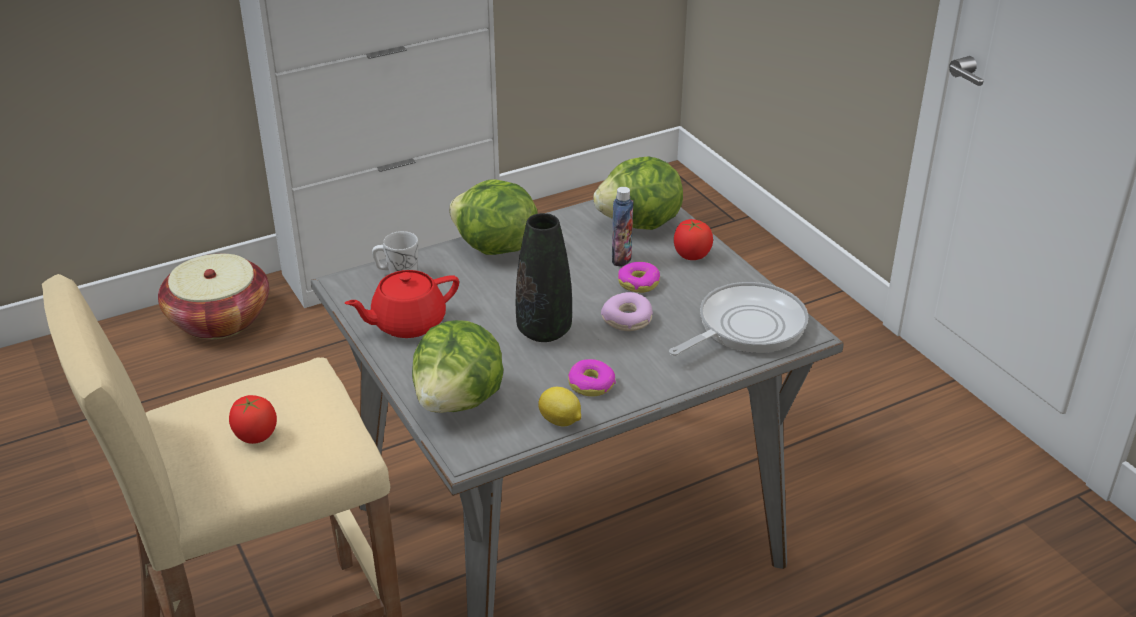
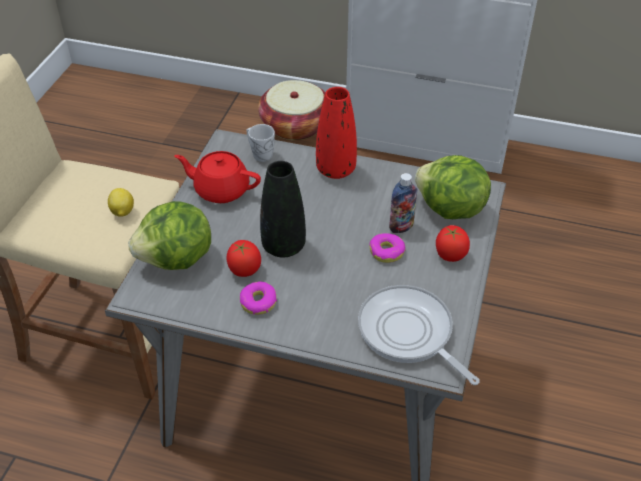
camera: 45 degrees right, 10 degrees up
(255, 436) = (79, 208): tomato -> tomato (244, 270)
(494, 248) = (336, 170): lettuce -> red vase
(560, 421) = (207, 314): lemon -> lemon (122, 212)
(627, 320) = (342, 273): donut -> none
(746, 327) = (409, 333): frying pan -> frying pan turned 135 degrees counterclockwise

